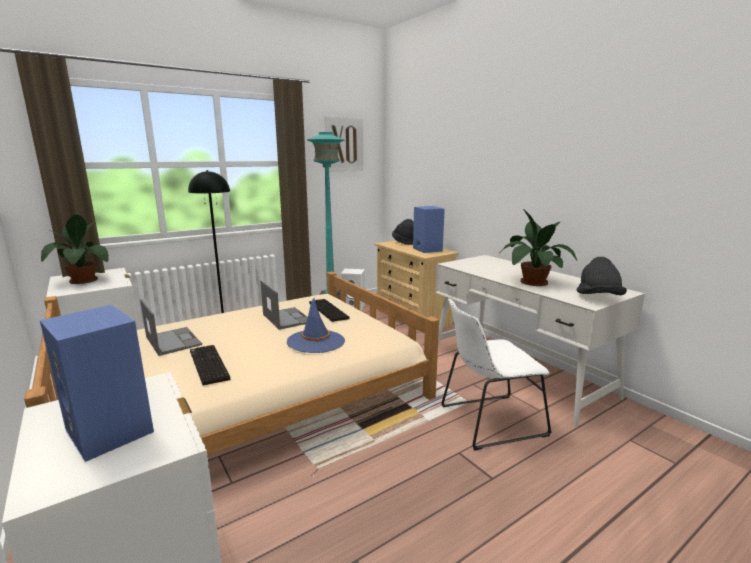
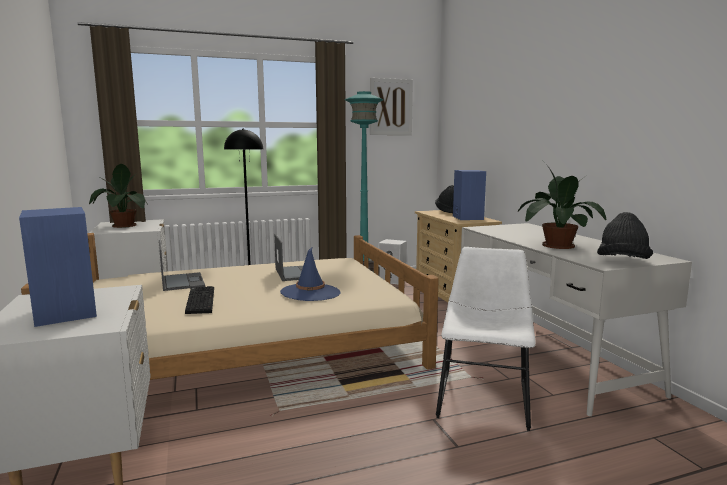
camera: 15 degrees right, 5 degrees down
(327, 311) = (339, 270): keyboard -> none
(488, 421) = (483, 396): white chair -> white chair turned 105 degrees clockwise

